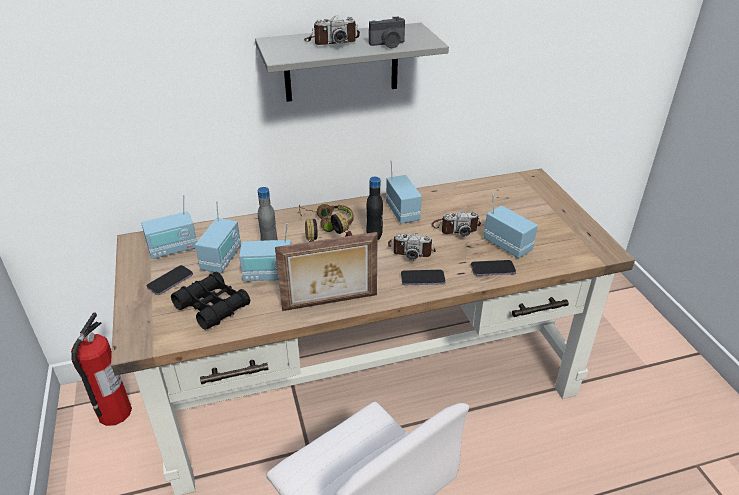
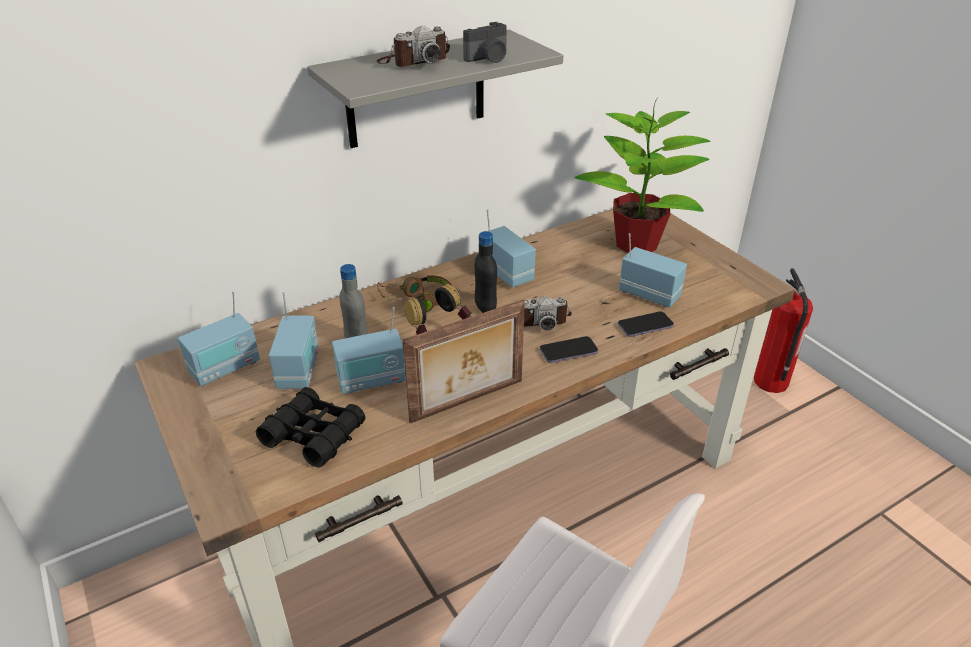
camera: 15 degrees left, 0 degrees up
(114, 413) = (153, 610): fire extinguisher -> fire extinguisher (771, 382)
(170, 281) = (239, 412): phone -> none
(455, 227) = (579, 282): camera -> none
(517, 204) = (637, 244): none -> potted plant

